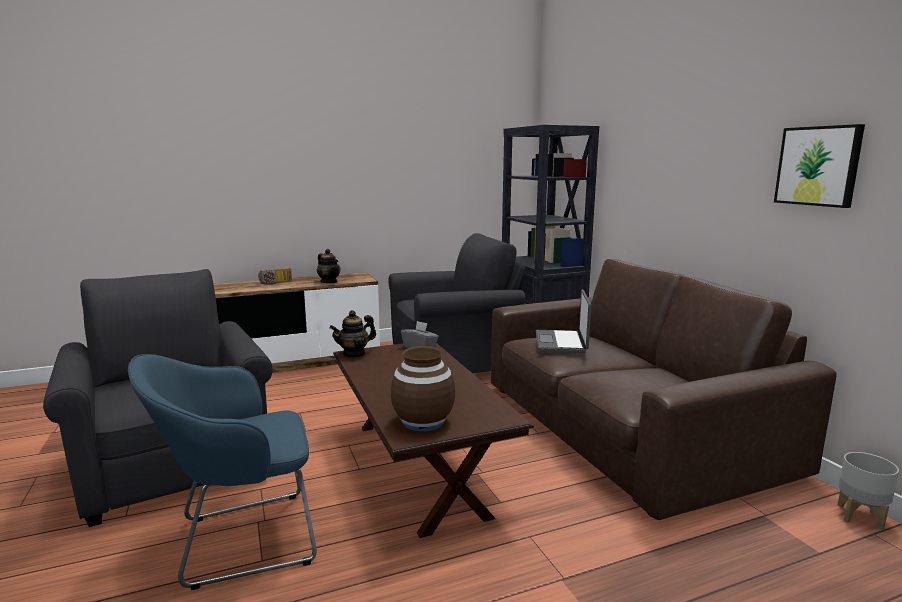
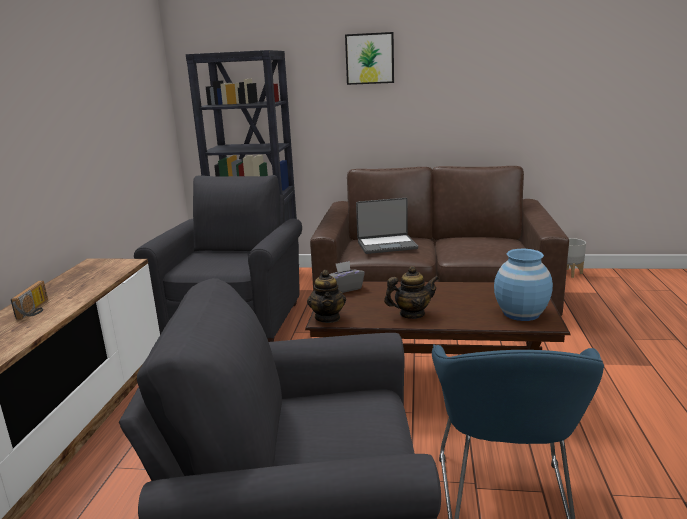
camera: 60 degrees left, 5 degrees up
(329, 282) = (101, 280): teapot -> teapot (411, 314)
(423, 421) = (521, 313): brown vase -> blue vase
(562, 343) = (387, 245): laptop -> laptop turned 45 degrees counterclockwise
(818, 166) = (509, 77): picture -> picture (370, 58)

